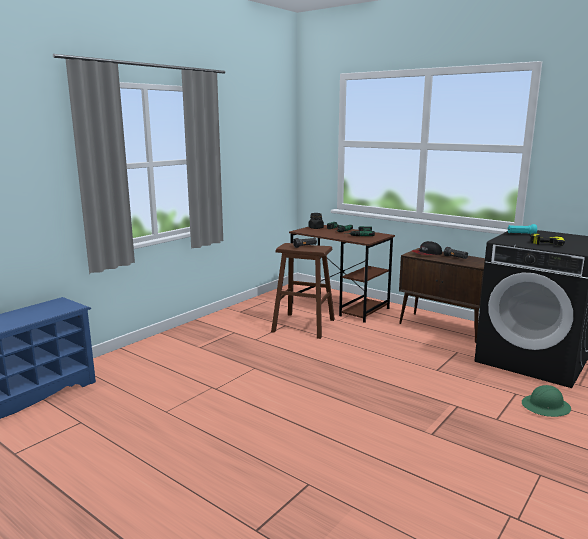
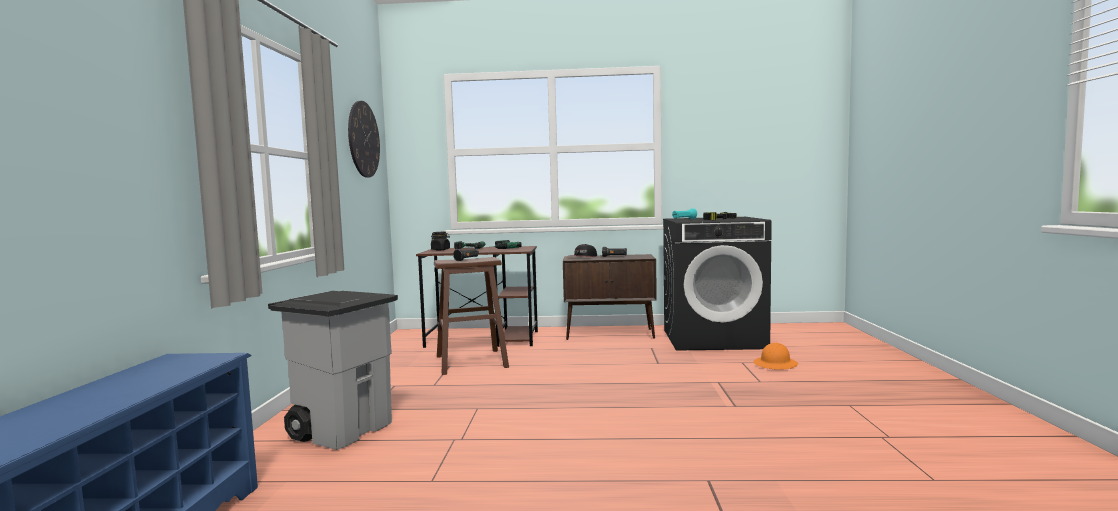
camera: 35 degrees left, 10 degrees down
(169, 358) = (343, 430): none -> grey trash can
(265, 135) = (363, 139): none -> wall clock
(546, 407) = (775, 364): green hard hat -> orange hard hat

